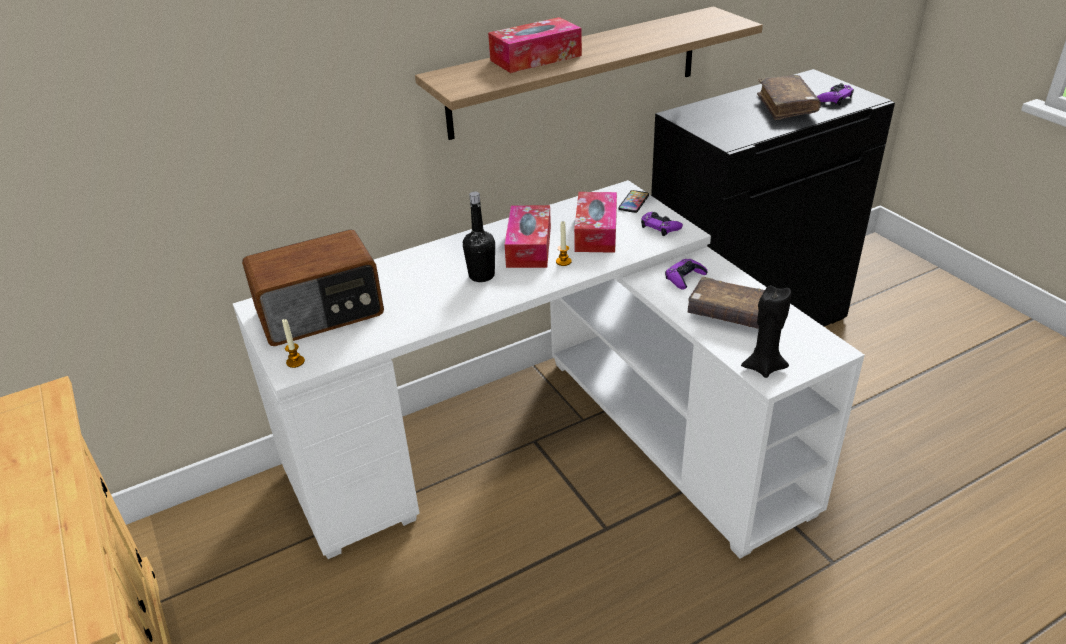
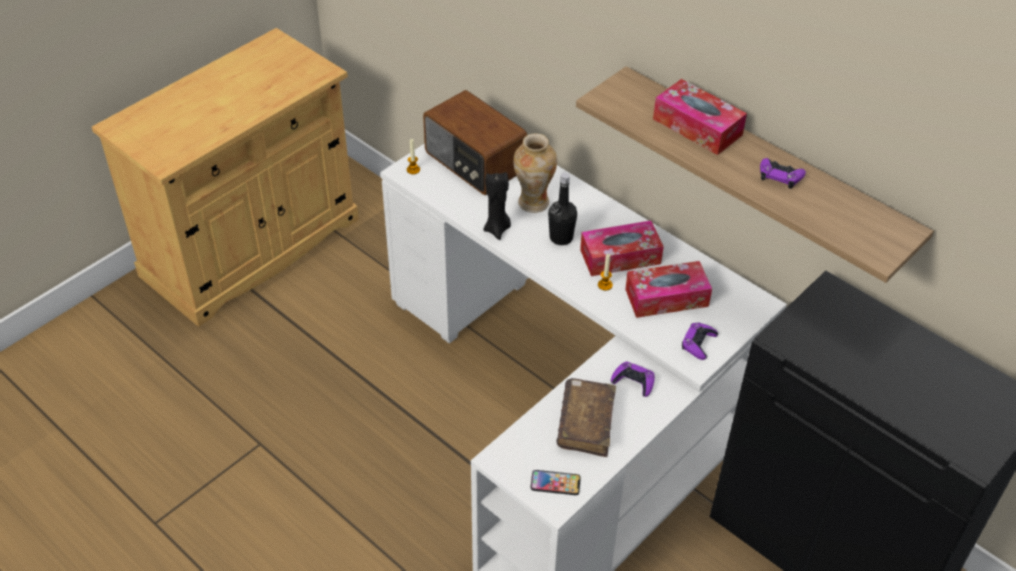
camera: 70 degrees right, 10 degrees up
(418, 284) = (533, 203): none -> vase
(633, 202) = (739, 315): phone -> phone (555, 483)
(763, 367) = (512, 453): black candle -> black candle (497, 229)
(786, 106) = (908, 380): brown book -> none
(835, 98) = (958, 425): purple game controller -> purple game controller (780, 176)

